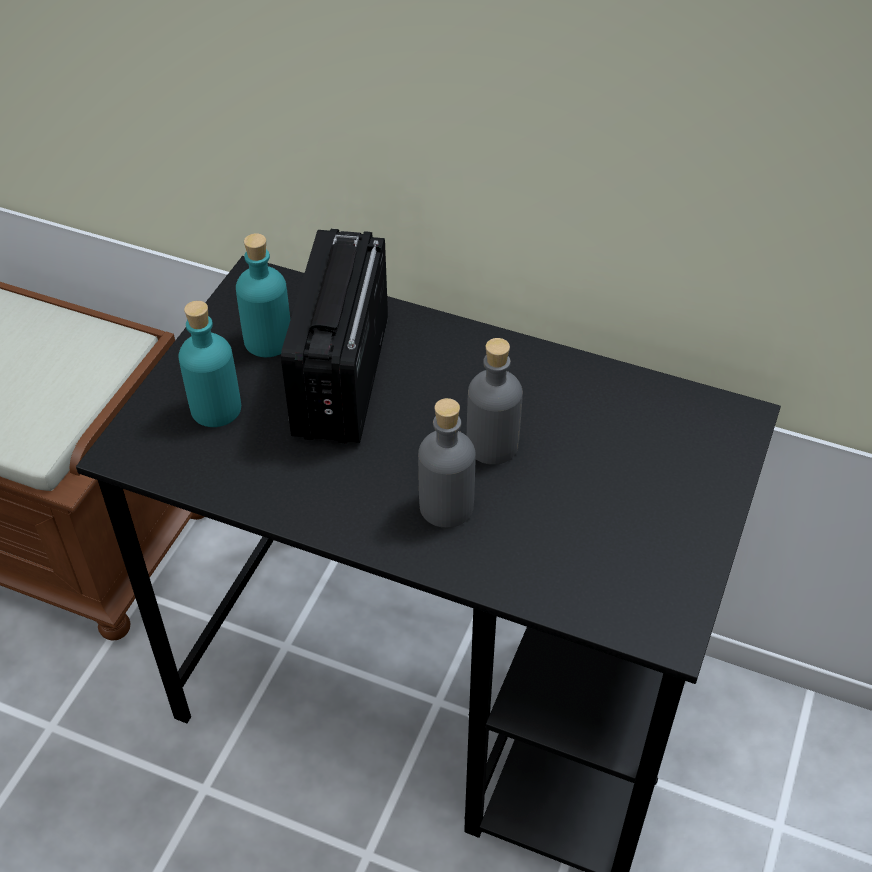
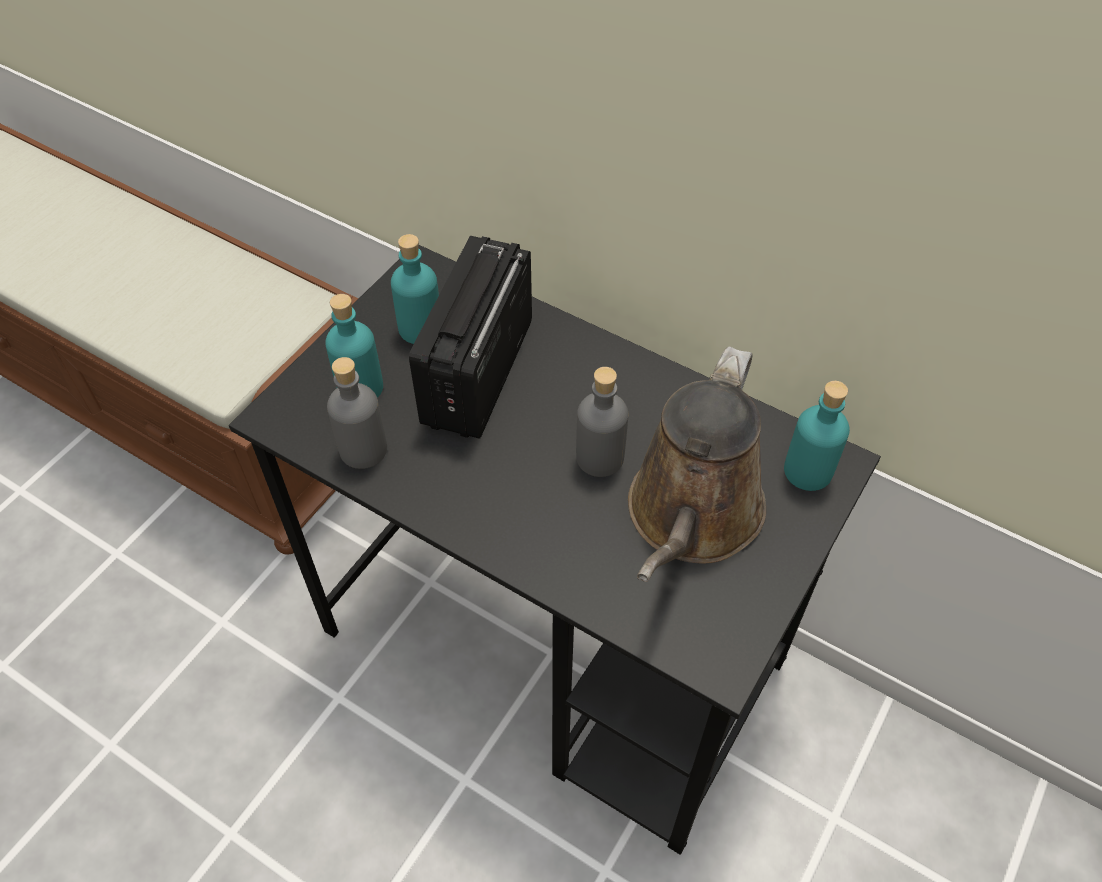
camera: 10 degrees right, 5 degrees up
(446, 506) = (544, 511): grey bottle -> grey bottle (363, 449)
(602, 492) = (691, 518): none -> brown watering can
(711, 430) = (808, 471): none -> turquoise bottle

